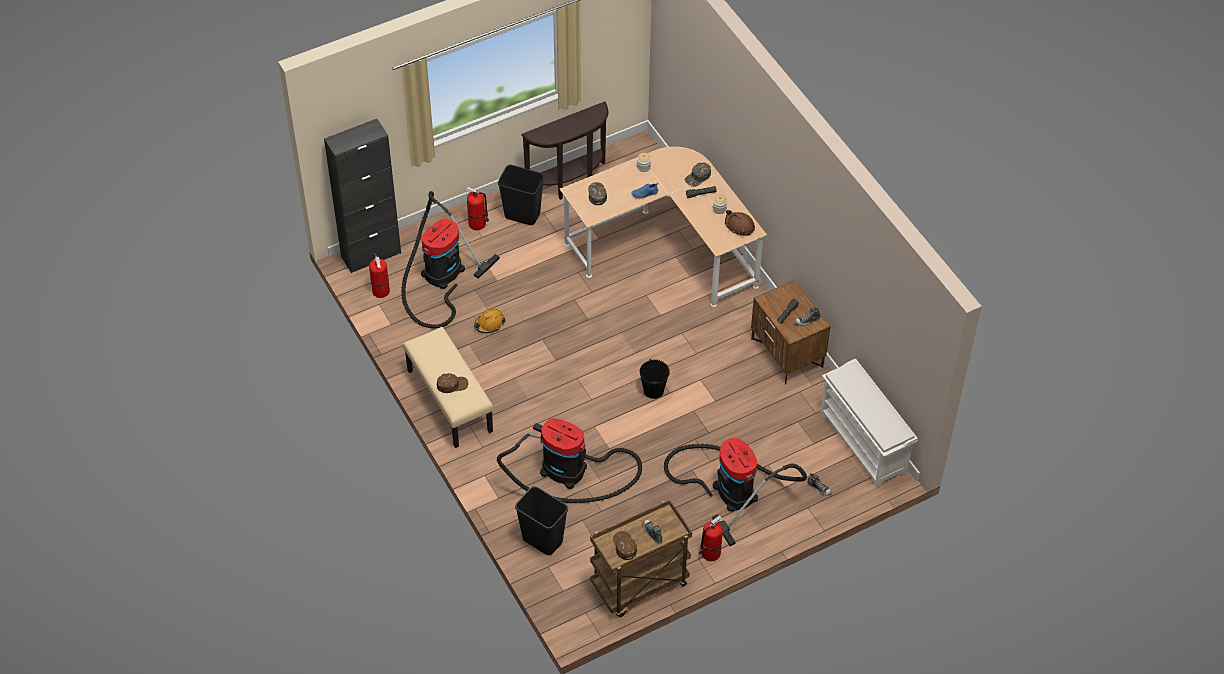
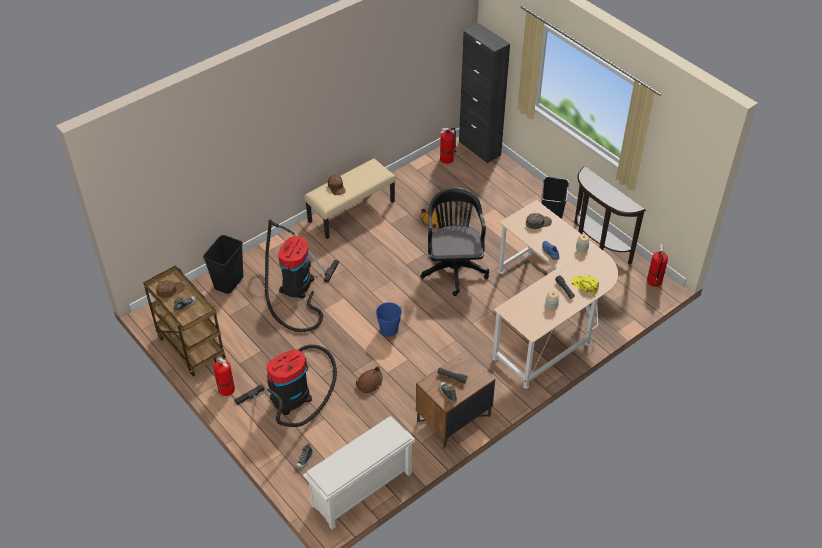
camera: 80 degrees right, 5 degrees down
(440, 276) = (471, 187): vacuum cleaner -> none
(478, 224) = (531, 199): fire extinguisher -> fire extinguisher (654, 281)
(571, 316) = (454, 267): none -> black office chair
(653, 390) = (389, 329): black bucket -> blue bucket
(698, 177) = (585, 285): green cap -> yellow cap
(739, 226) = (535, 321): brown hard hat -> brown hard hat (369, 382)

